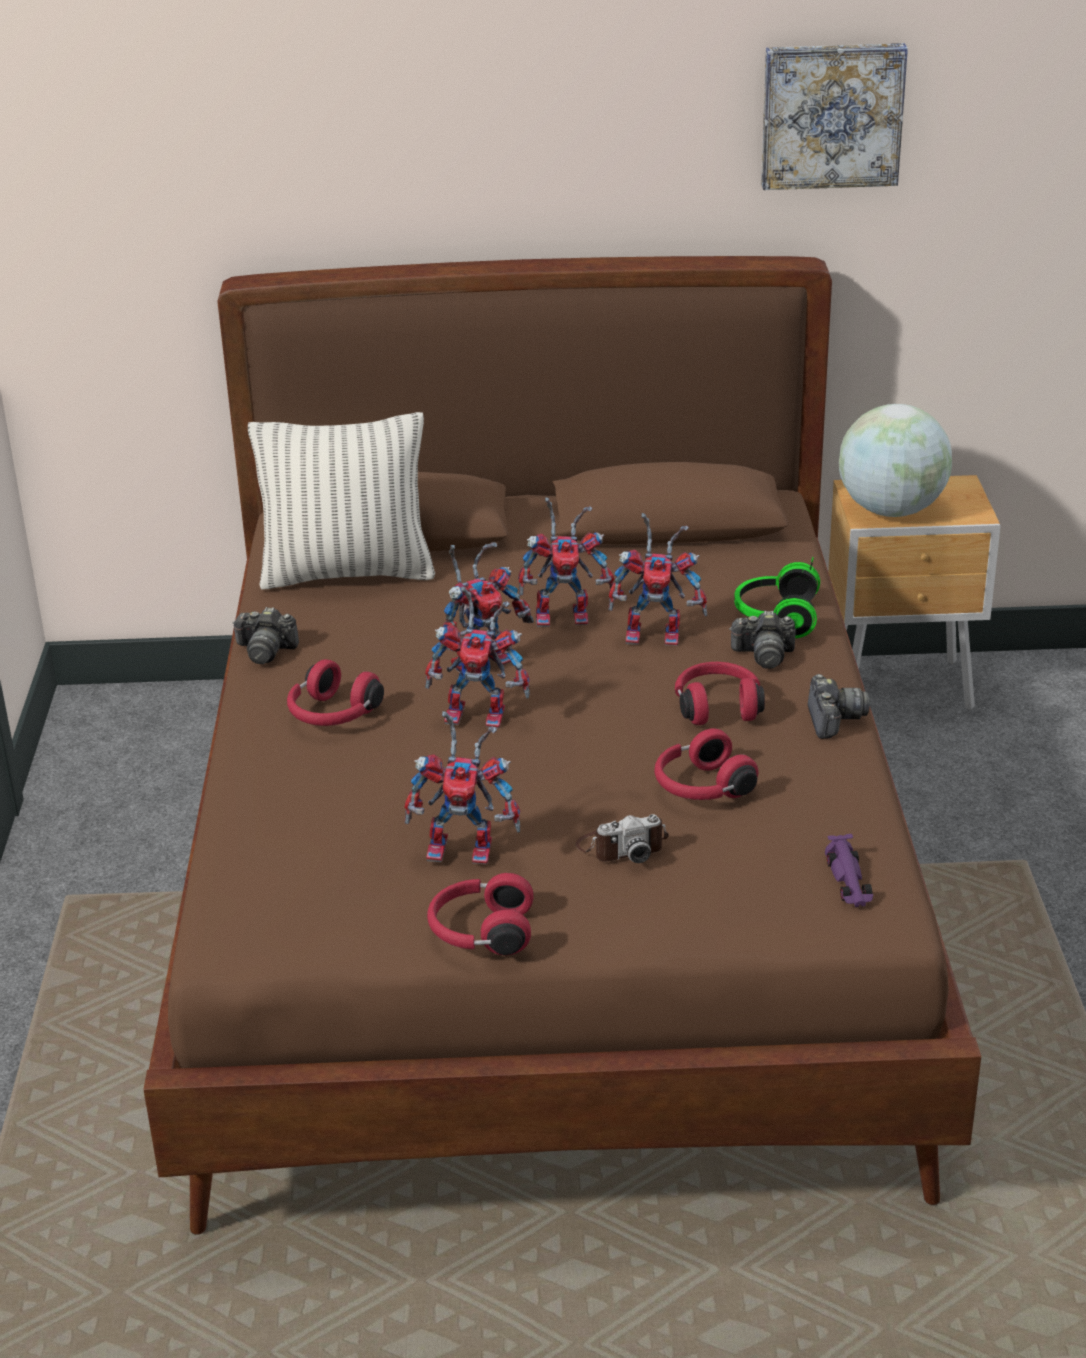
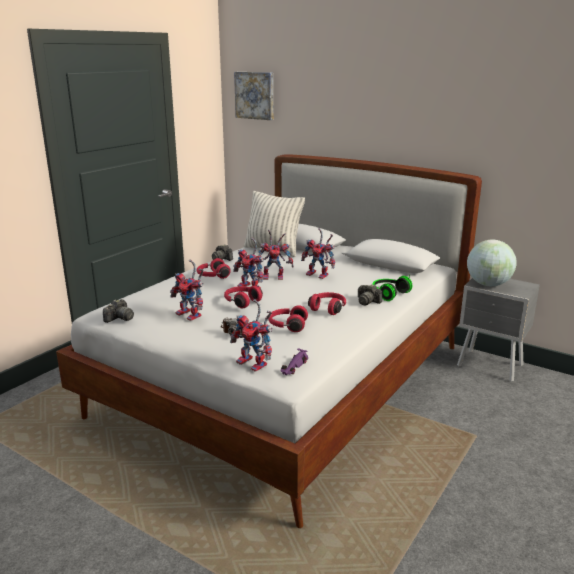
camera: 35 degrees right, 10 degrees down
(480, 933) = (161, 336): red headphones -> red headphones (241, 302)
(551, 907) = (287, 381): brown bed -> white bed
(658, 634) = (340, 286): toy robot -> toy robot (255, 364)
(831, 115) = (491, 118): picture -> picture (255, 95)
(833, 720) = (363, 324): camera -> camera (119, 318)
(903, 689) = (491, 367): brown nightstand -> grey nightstand

